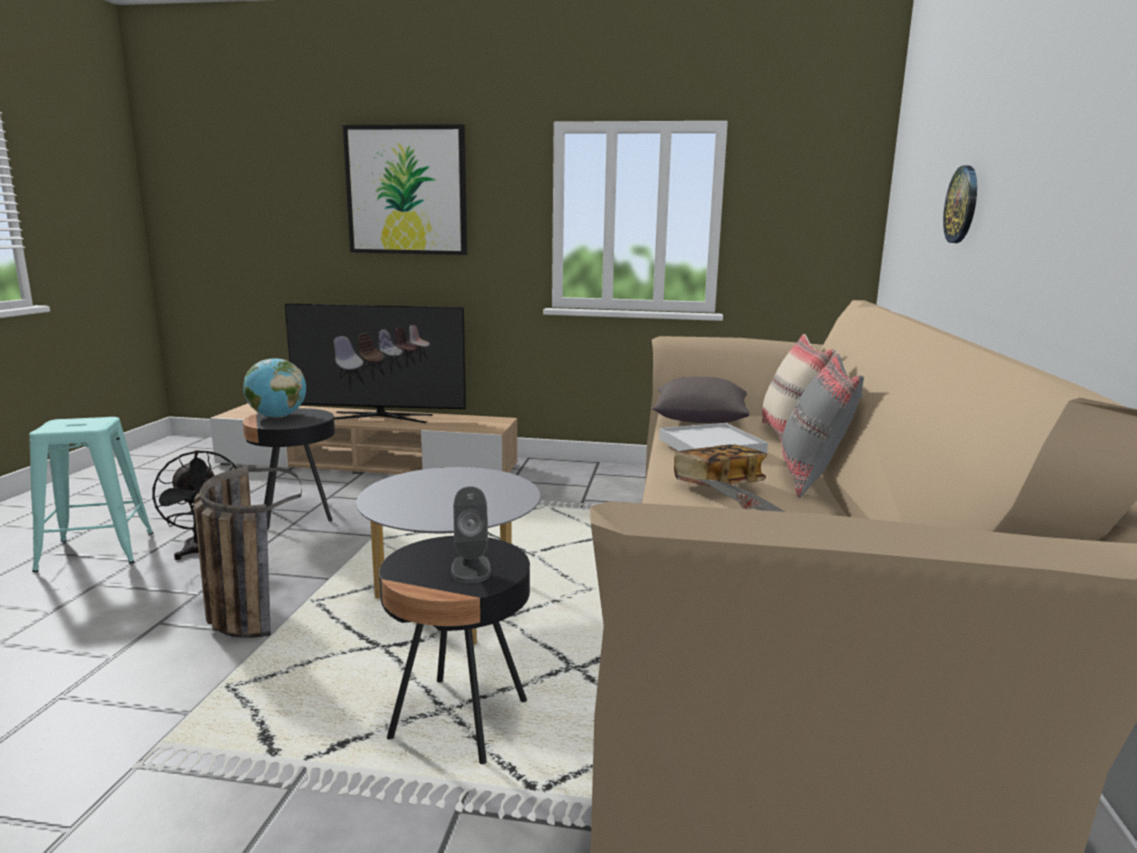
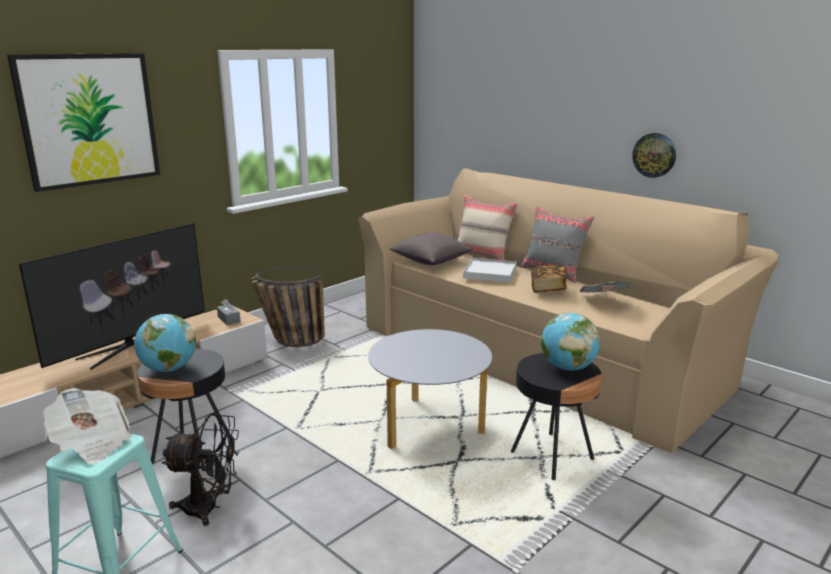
camera: 55 degrees left, 5 degrees up
(87, 421) = (91, 443): none -> newspaper
(245, 609) = (347, 503): basket -> basket (288, 340)
(471, 569) = (567, 368): grey speaker -> globe
(481, 425) = (229, 319): none -> grey tissue box
(962, 205) = (529, 116): wall clock -> wall clock (654, 155)

